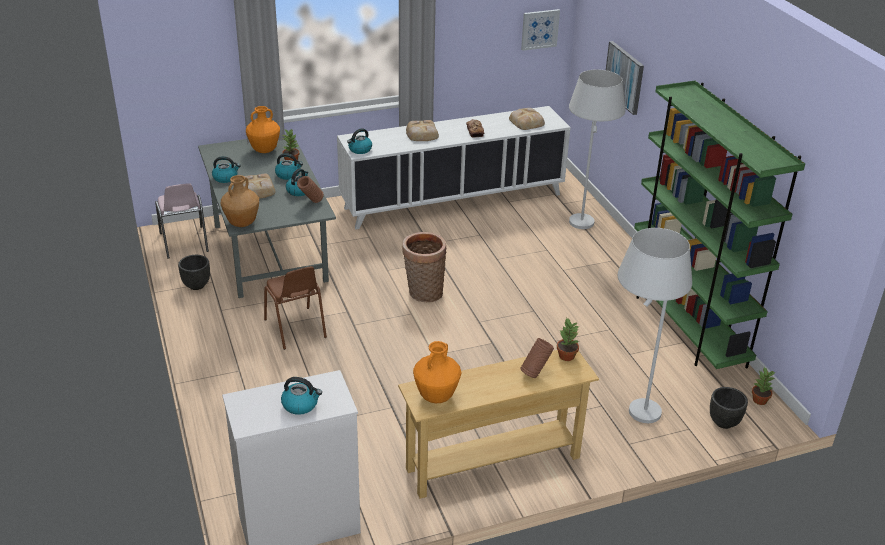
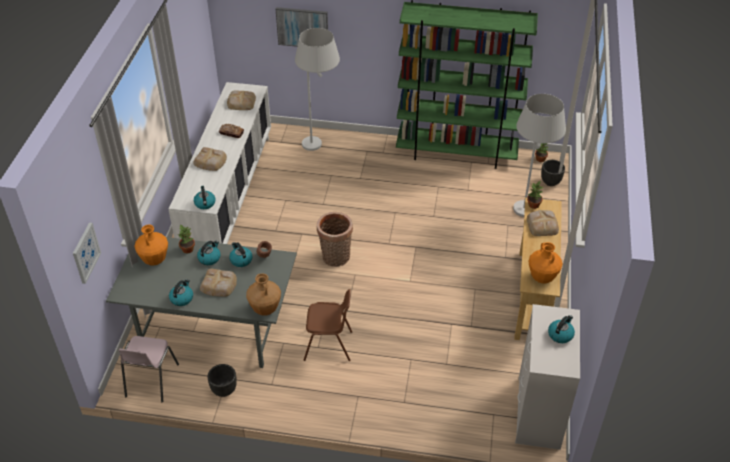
camera: 60 degrees left, 10 degrees up
(184, 243) = (151, 381): pink chair -> pink chair turned 90 degrees clockwise
(535, 373) = (542, 225): brown vase -> bread
(539, 29) = (200, 29): picture -> picture (85, 252)

